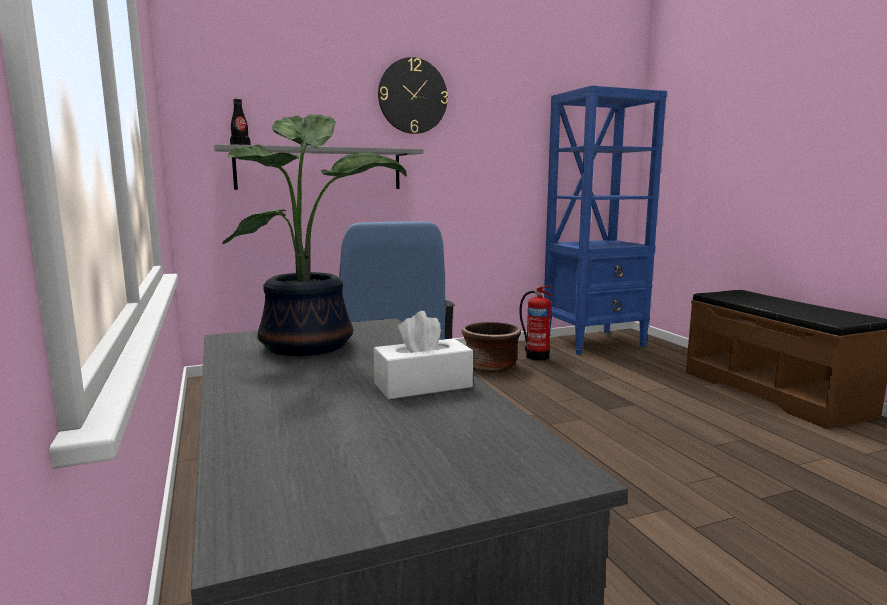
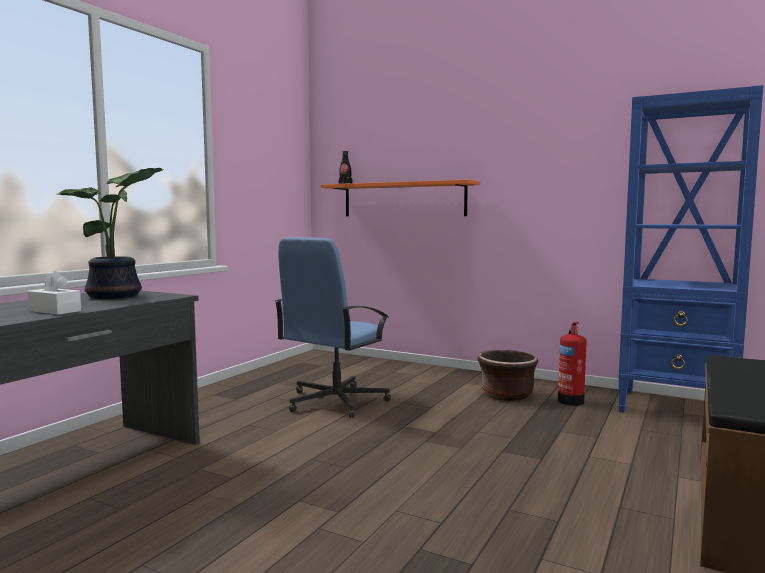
camera: 50 degrees right, 5 degrees down
(319, 169) = (403, 200): grey shelf -> orange shelf
(412, 96) = (482, 132): wall clock -> none

